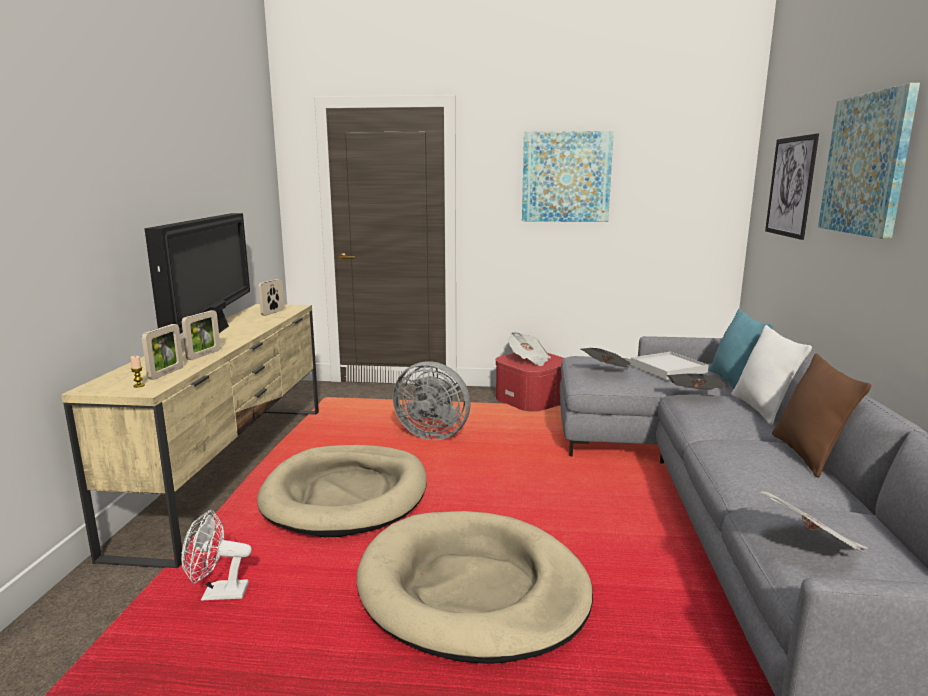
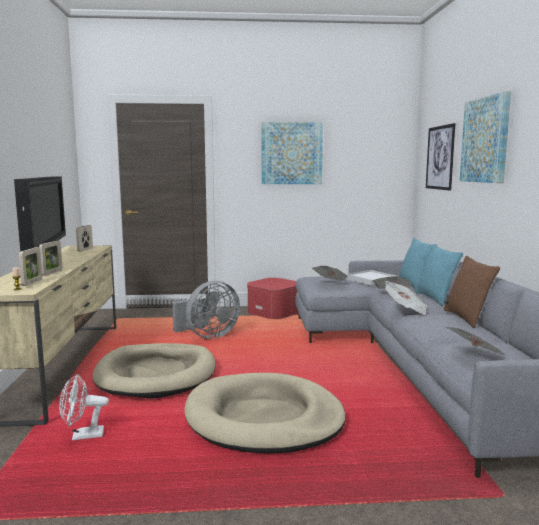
camera: 10 degrees left, 5 degrees down
(432, 434) = (208, 336): grey fan -> grey fan turned 45 degrees counterclockwise
(528, 360) = (271, 283): newspaper -> newspaper (406, 309)
(761, 409) = (434, 298): white pillow -> turquoise pillow

